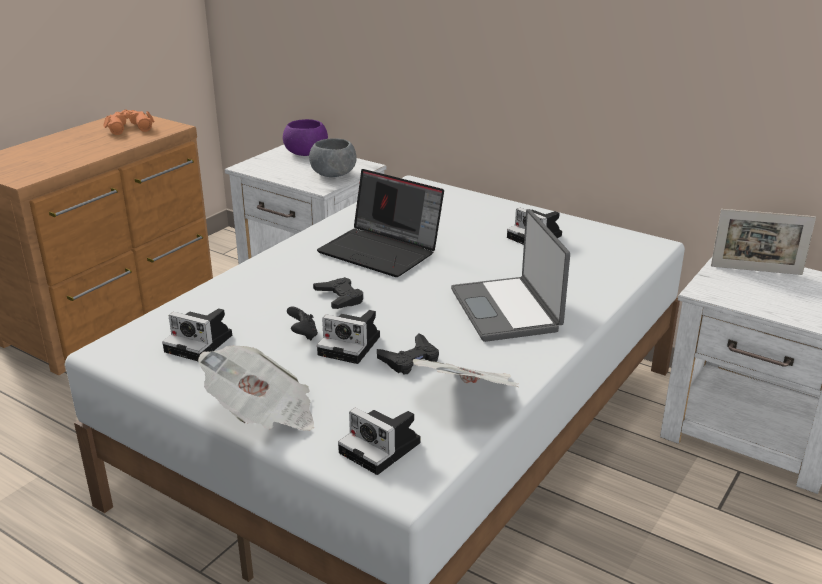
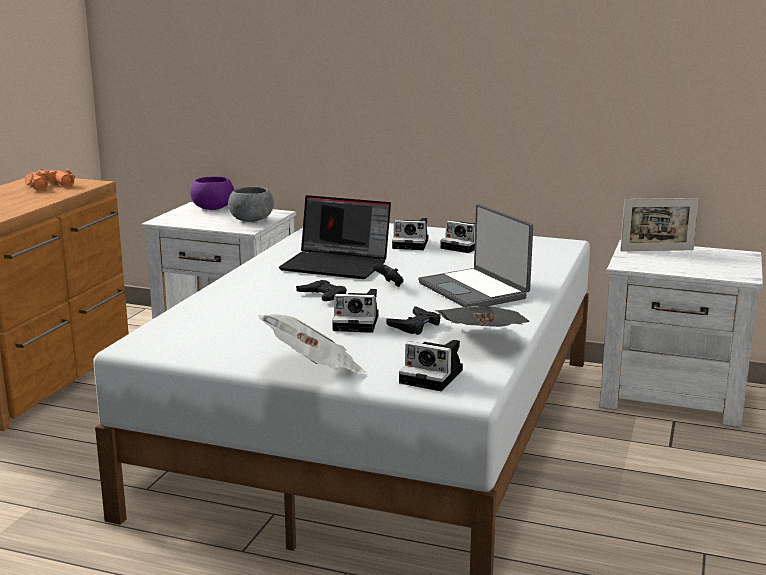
camera: 15 degrees left, 10 degrees down
(201, 343) = (220, 334): camera -> camera (412, 244)
(303, 335) = (309, 320): black game controller -> black game controller (389, 285)

